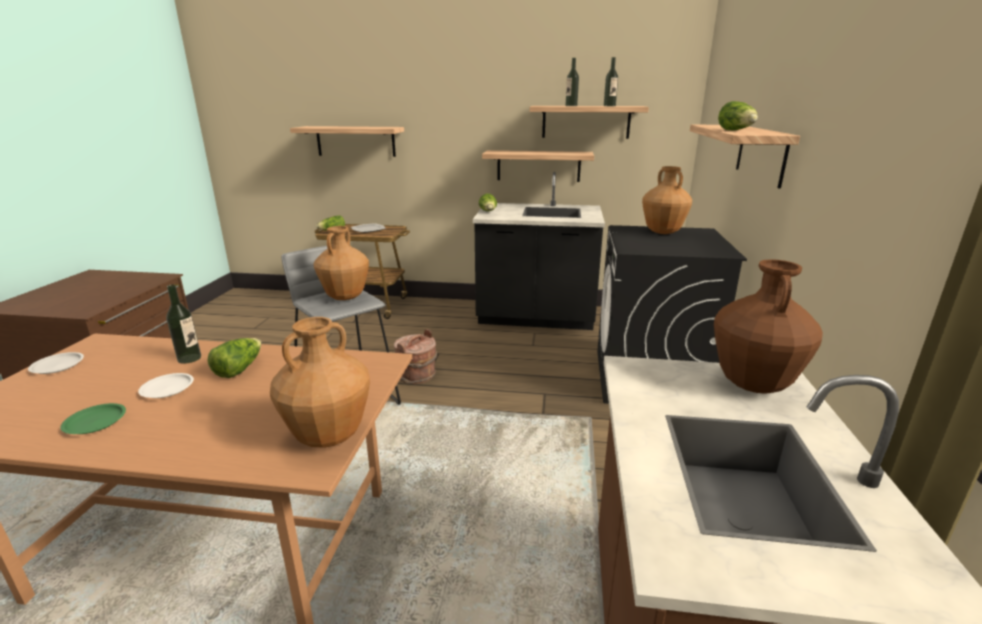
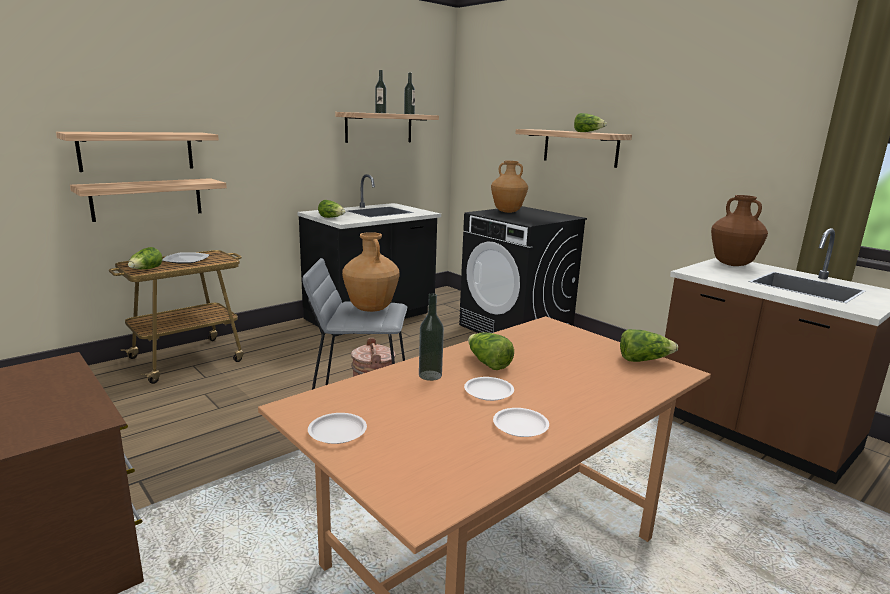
camera: 50 degrees left, 5 degrees down
(96, 422) = (520, 426): green plate -> white plate
(329, 436) = (643, 360): brown vase -> lettuce
(538, 166) = (343, 170): shelf -> shelf (147, 199)

